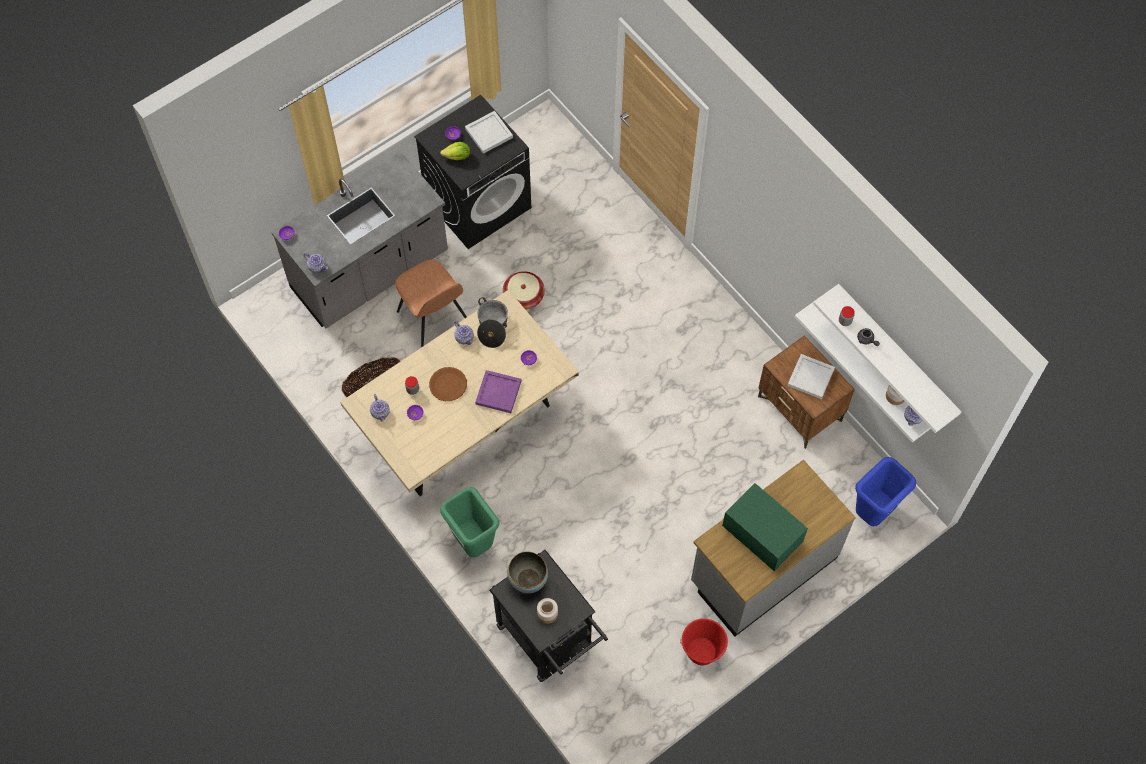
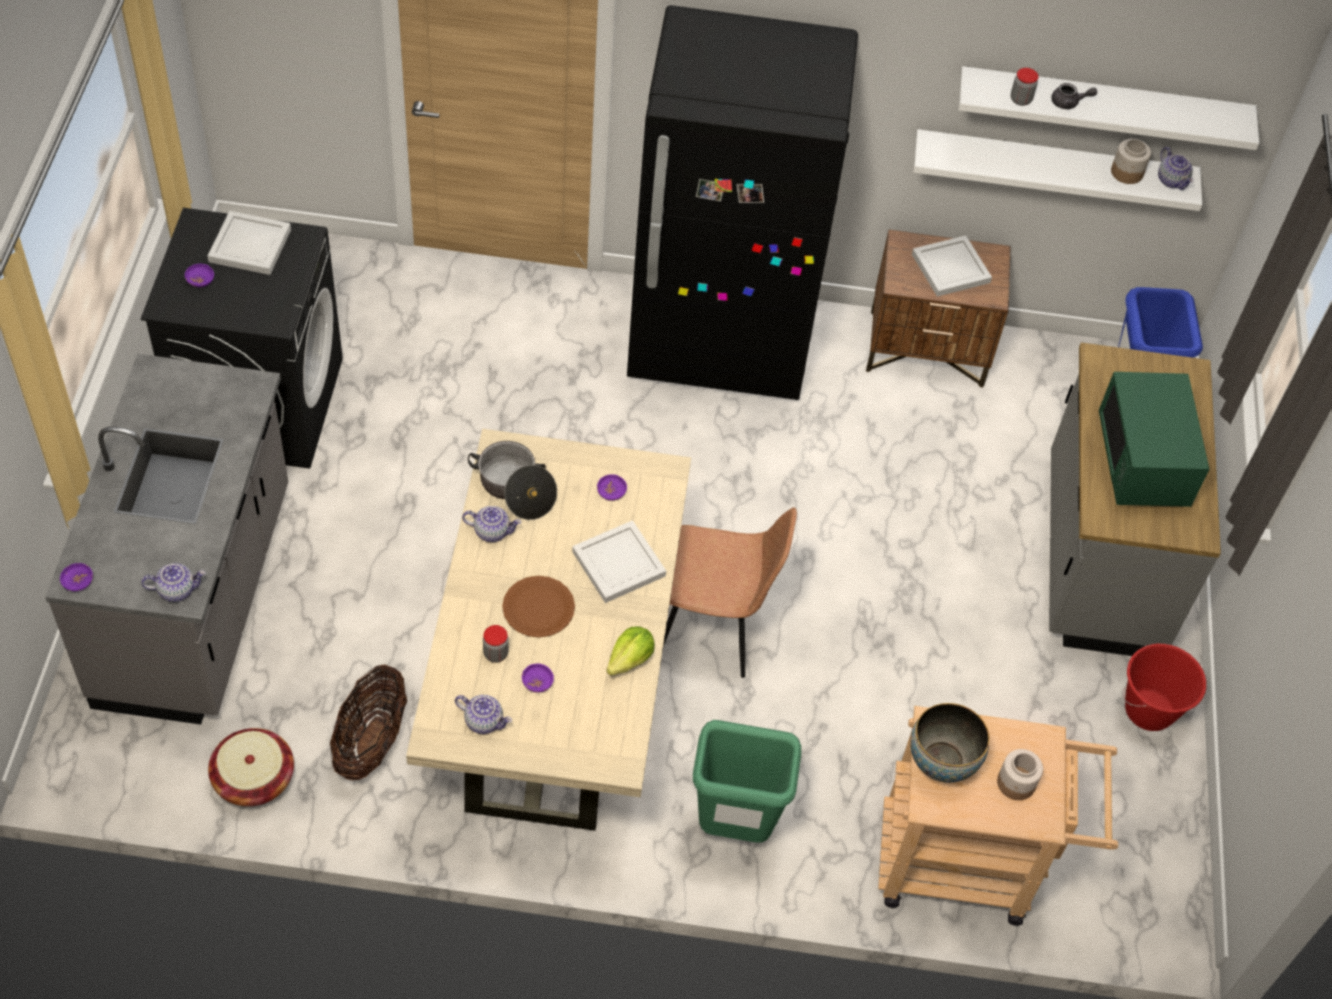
camera: 50 degrees left, 10 degrees down
(433, 317) = (356, 587): brown chair -> brown chair (712, 627)
(457, 157) = (237, 302): lettuce -> lettuce (630, 660)
(498, 392) = (617, 563): purple tray -> white tray
(524, 296) = (452, 470): basket -> basket (254, 778)
(550, 641) = (970, 864): black cart -> beige cart
(706, 328) = (720, 341): none -> black fridge
(761, 535) = (1143, 462): green microwave -> green microwave turned 90 degrees counterclockwise

